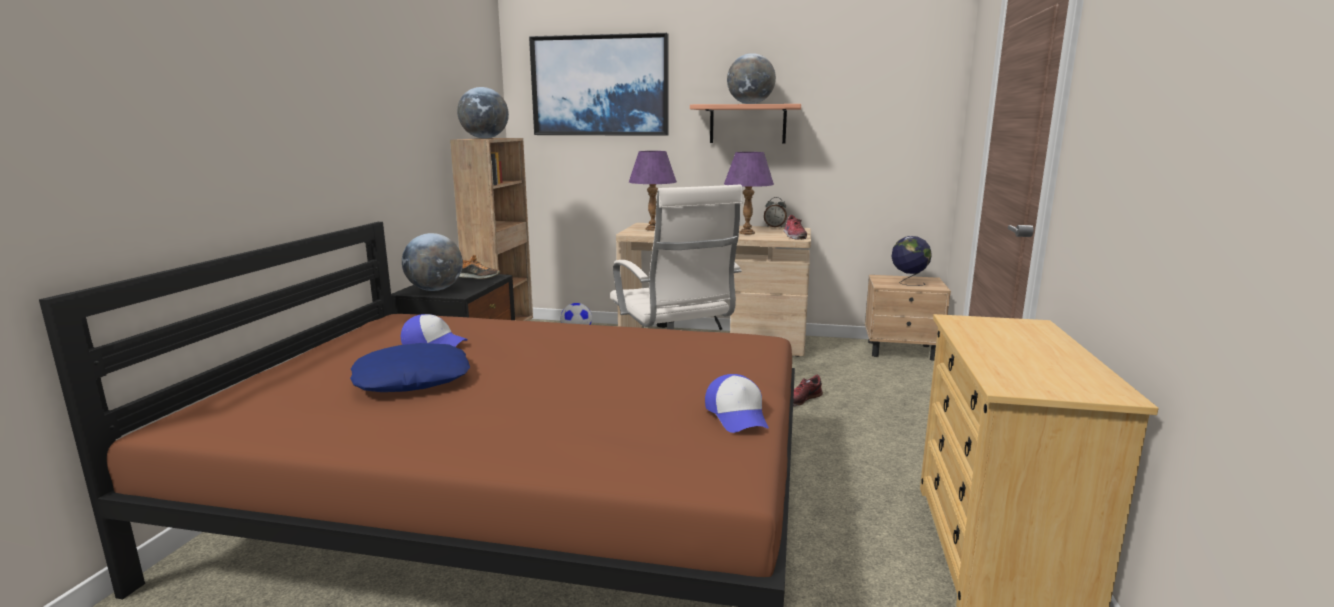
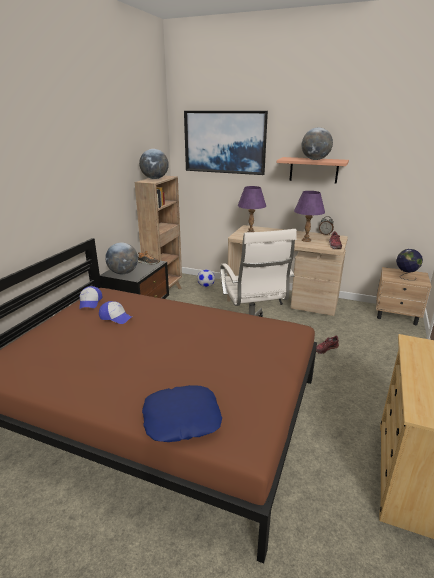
camera: 10 degrees right, 10 degrees up
(412, 379) = (100, 345): blue pillow -> blue pillow (182, 418)
(737, 415) = (265, 395): cap -> cap (90, 302)

